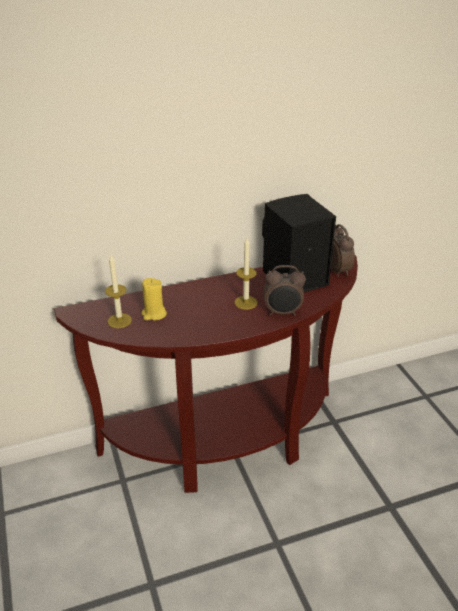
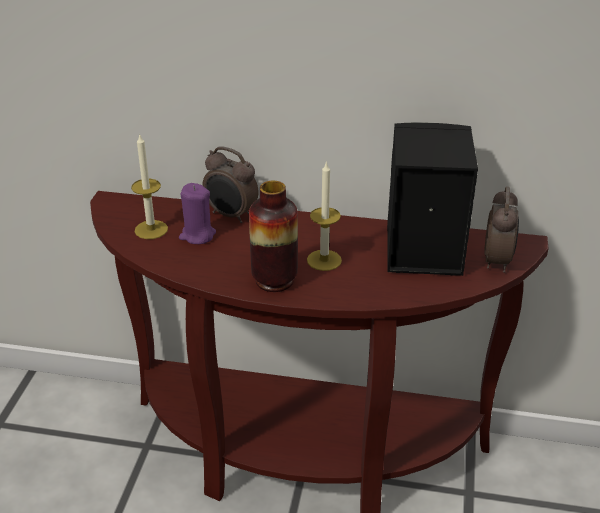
camera: 30 degrees right, 0 degrees up
(154, 314) = (197, 235): yellow candle -> purple candle
(229, 324) = (274, 280): none -> vase
(283, 313) = (360, 291): alarm clock -> alarm clock (231, 215)

